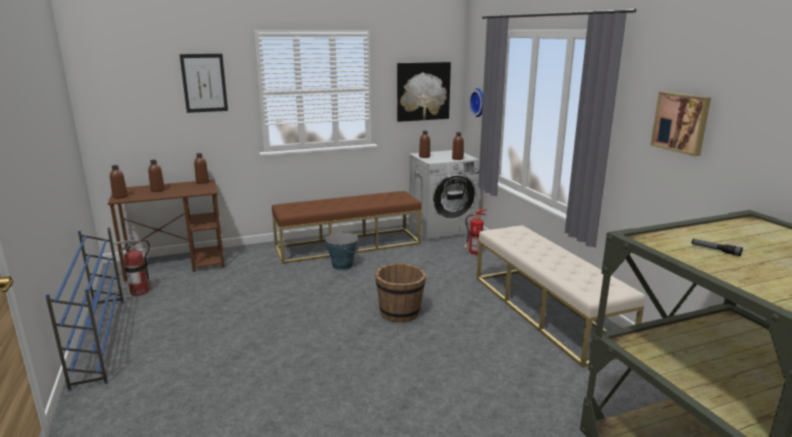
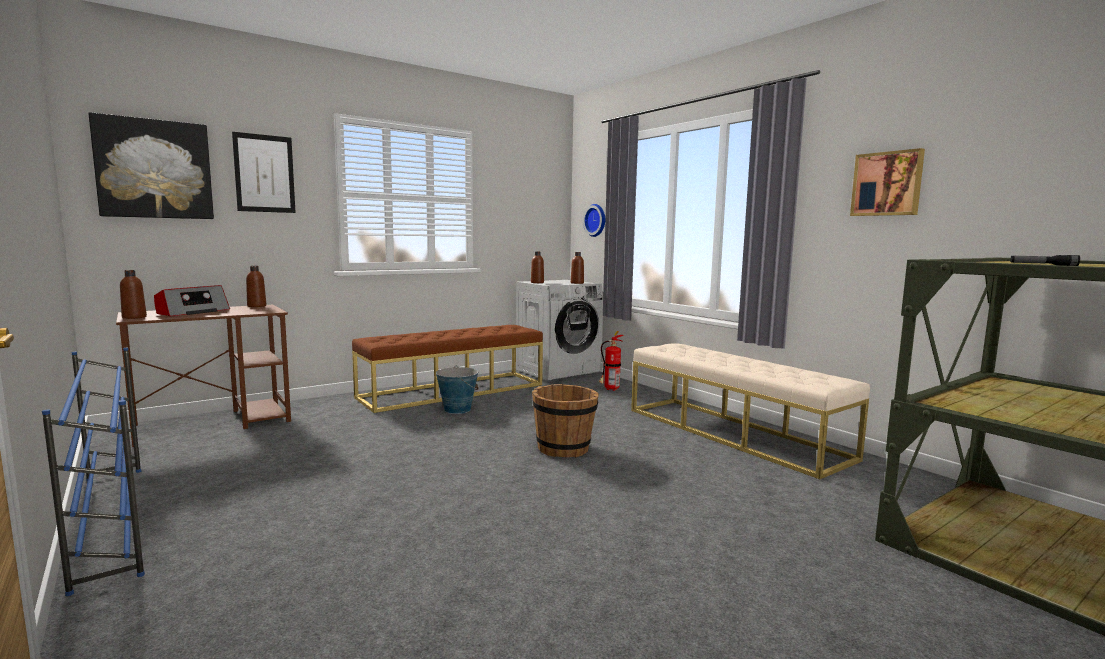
camera: 15 degrees left, 10 degrees down
(139, 292) = (163, 456): fire extinguisher -> none
(157, 190) = (192, 312): brown bottle -> radio
(423, 91) = (529, 209): picture -> picture (154, 169)

